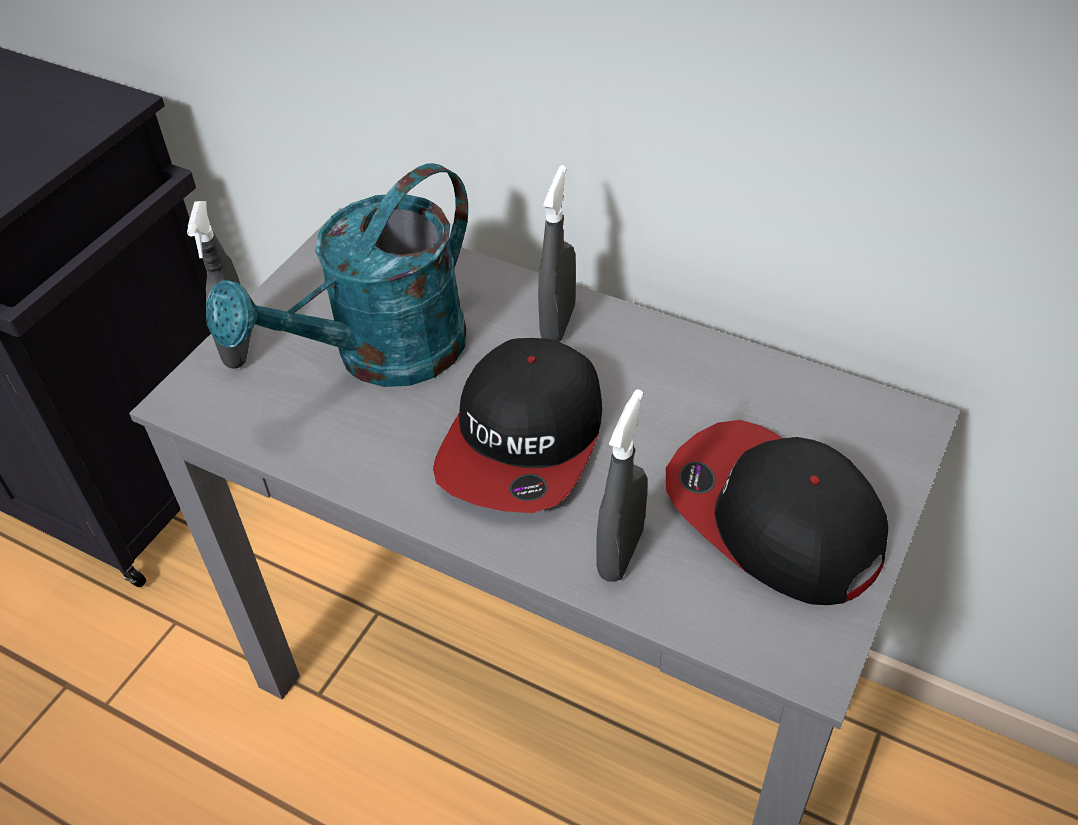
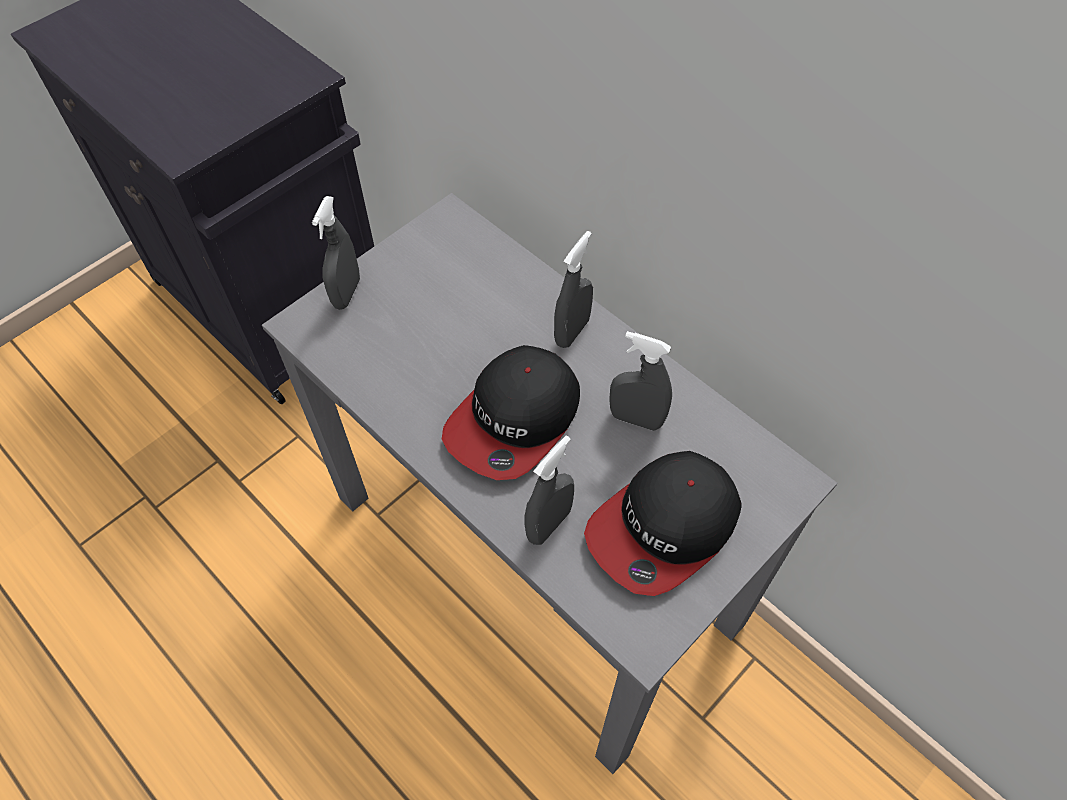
camera: 15 degrees right, 10 degrees up
(382, 356) = (440, 326): turquoise watering can -> none
(681, 401) = (636, 419): none -> grey spray bottle
(772, 516) = (664, 527): cap -> cap turned 105 degrees counterclockwise

